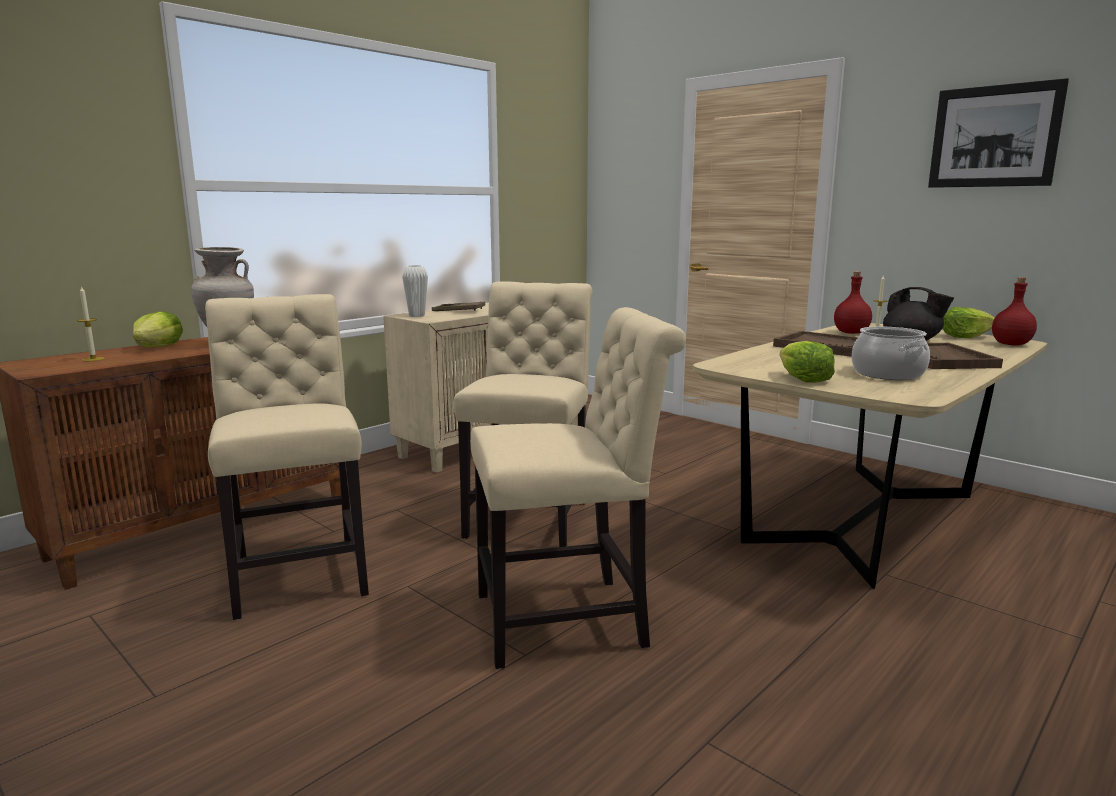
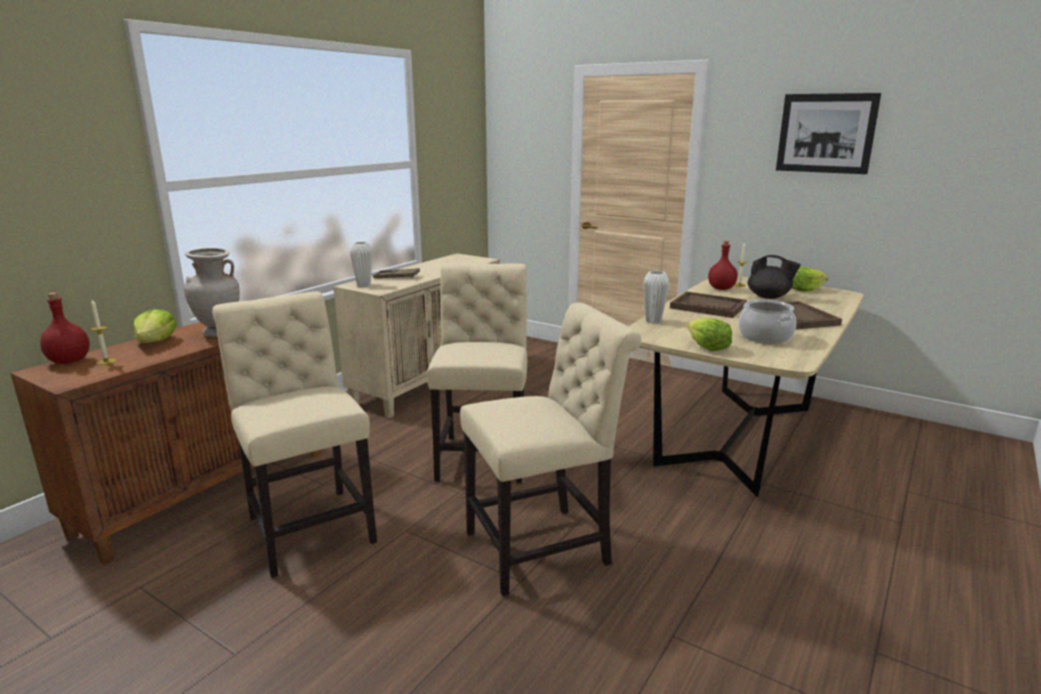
camera: 10 degrees left, 5 degrees up
(745, 355) = (653, 321): none -> white vase
(1010, 344) = (839, 297): red bottle -> red bottle (68, 361)

